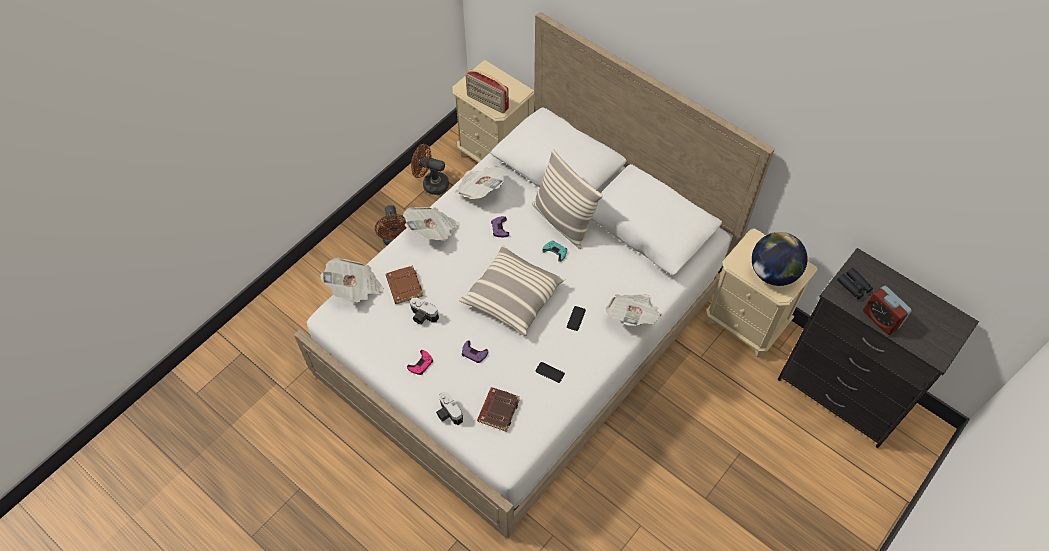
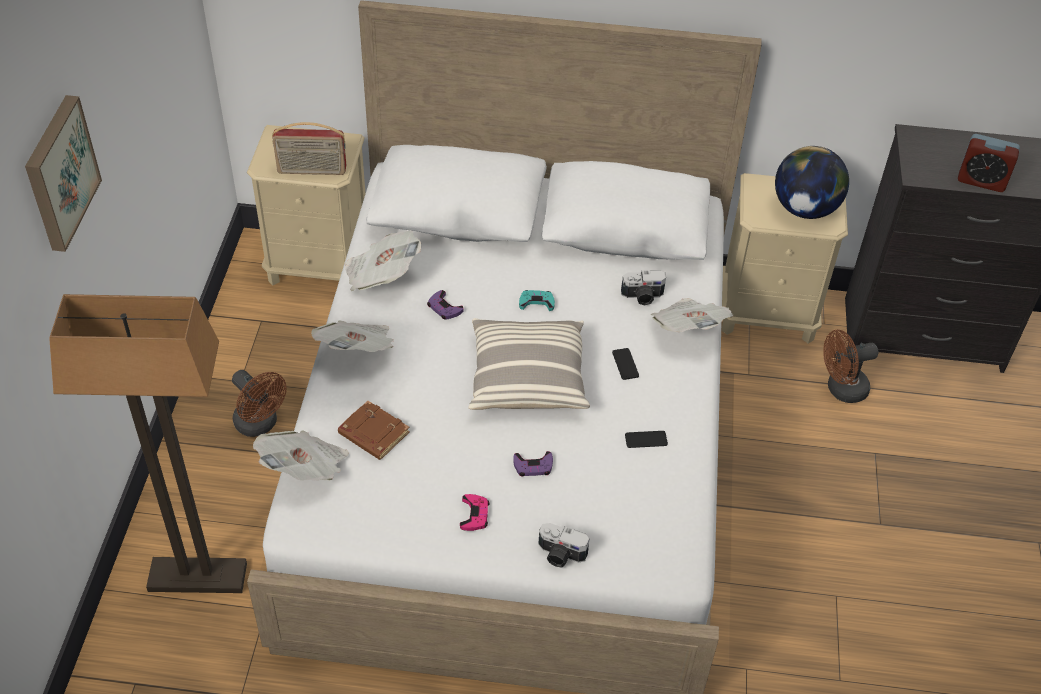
camera: 35 degrees left, 10 degrees down
(267, 68) = (59, 173): none -> picture
(306, 312) = (197, 578): none -> floor lamp
(422, 317) = (429, 457): camera -> camera (642, 297)
(431, 184) = (256, 335): brown fan -> brown fan (841, 389)
(498, 410) = (620, 516): brown book -> none
(562, 221) = (517, 265): pillow -> none
(854, 286) = (927, 161): black binoculars -> none

